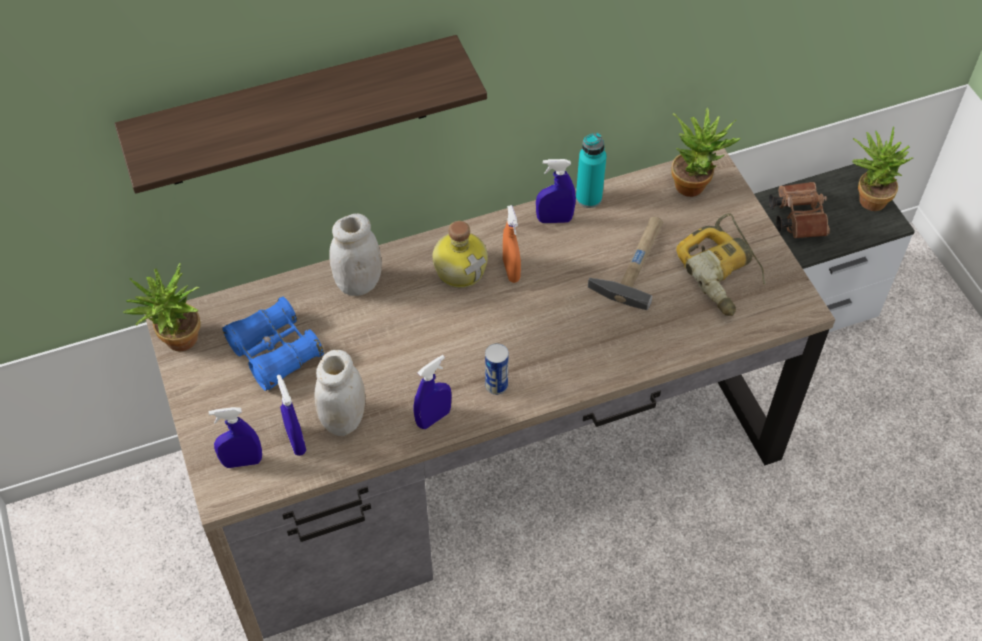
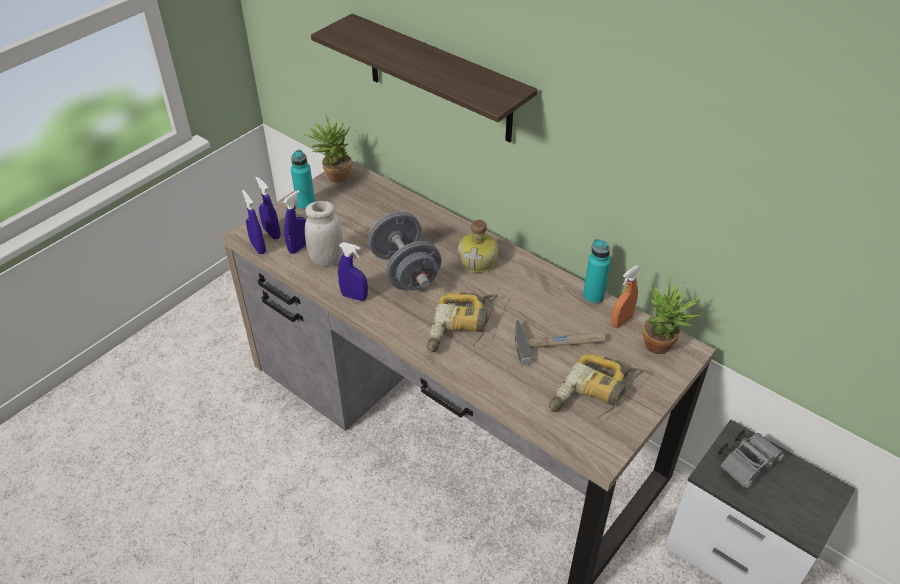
camera: 60 degrees right, 10 degrees down
(212, 399) = (306, 204): none -> turquoise bottle
(275, 352) = (354, 213): blue binoculars -> none
(358, 283) = (430, 224): white jar -> none
(426, 347) = (405, 271): none -> grey dumbbell
(496, 386) = (399, 314): can -> none
(511, 270) = (497, 284): orange spray bottle -> orange spray bottle (621, 321)
(554, 219) = (558, 287): blue spray bottle -> blue spray bottle (258, 247)
(559, 337) = (461, 329): none -> power drill
(796, 217) = (748, 463): brown binoculars -> grey binoculars
(867, 198) = (817, 506): potted plant -> none

